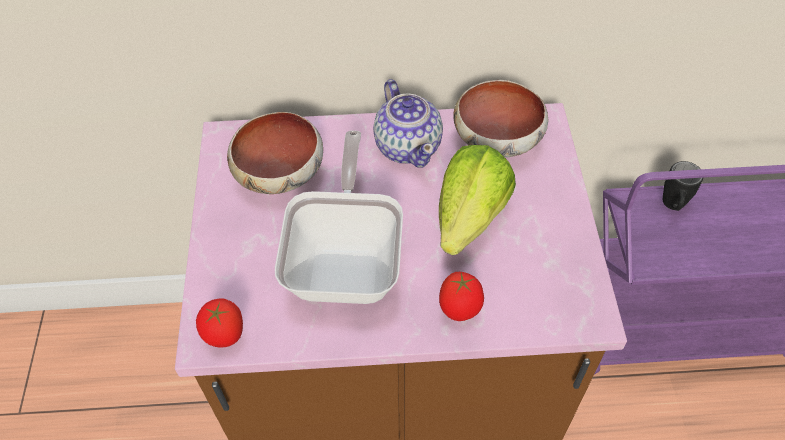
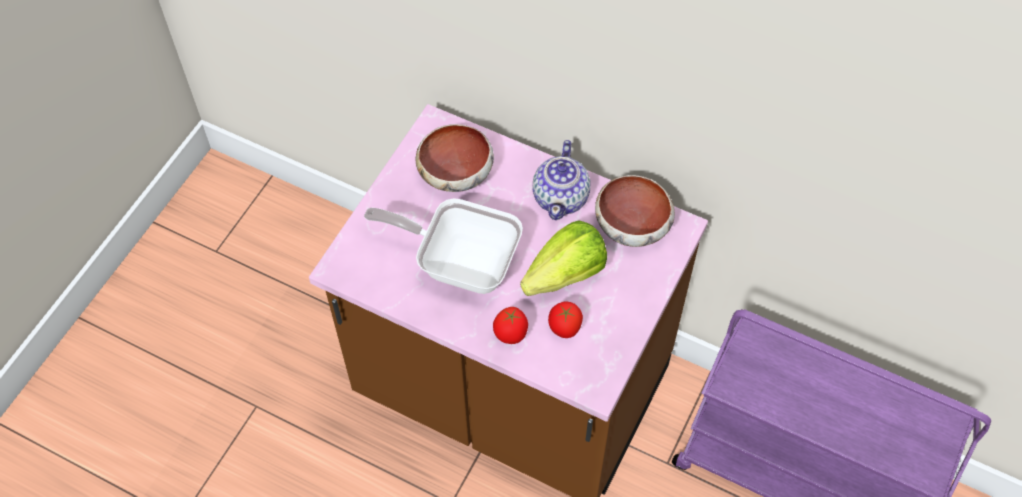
camera: 30 degrees right, 5 degrees up
(225, 336) = (350, 272): tomato -> tomato (564, 329)
(347, 260) = (460, 261): frying pan -> frying pan turned 105 degrees counterclockwise
(672, 207) = (788, 353): black mug -> none

